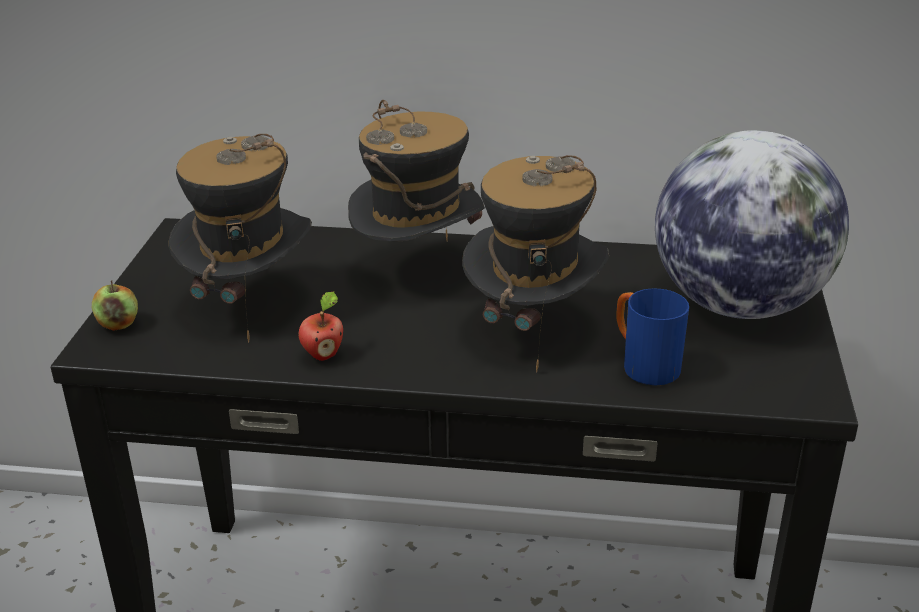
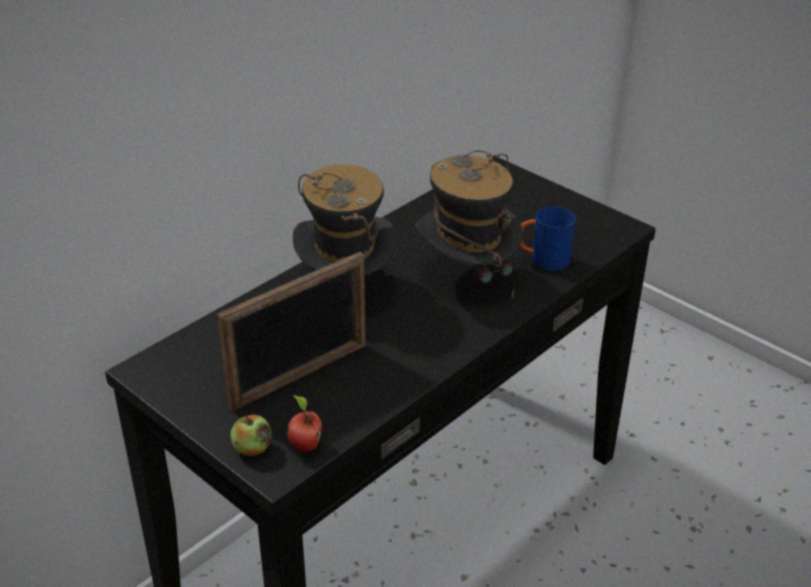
camera: 55 degrees left, 5 degrees up
(249, 304) = (300, 376): hat -> picture frame
(323, 354) = (403, 369): apple -> apple (304, 445)
(737, 305) = (518, 203): globe -> none

